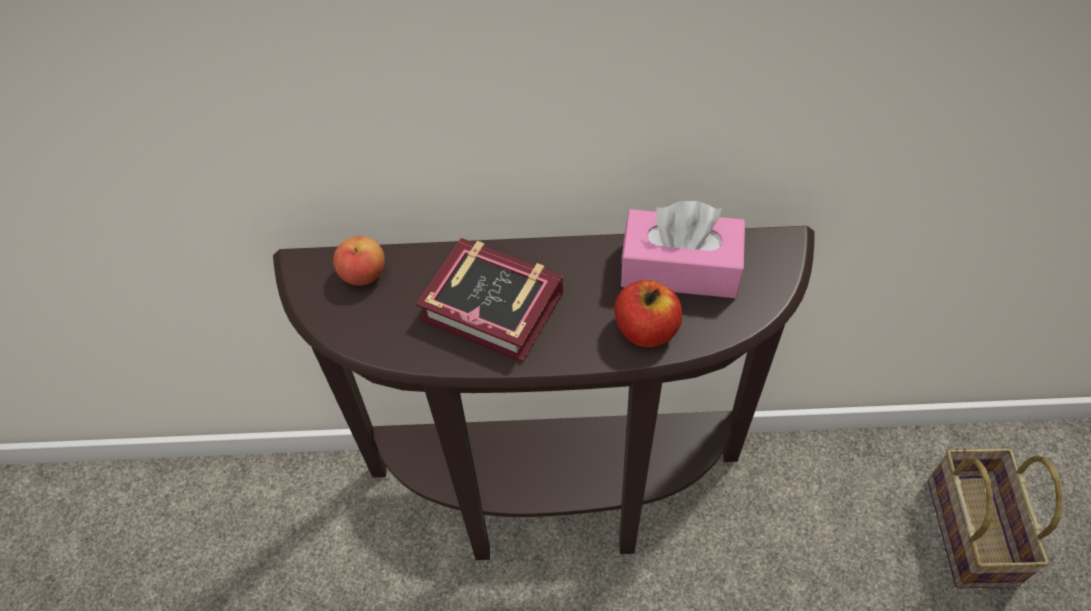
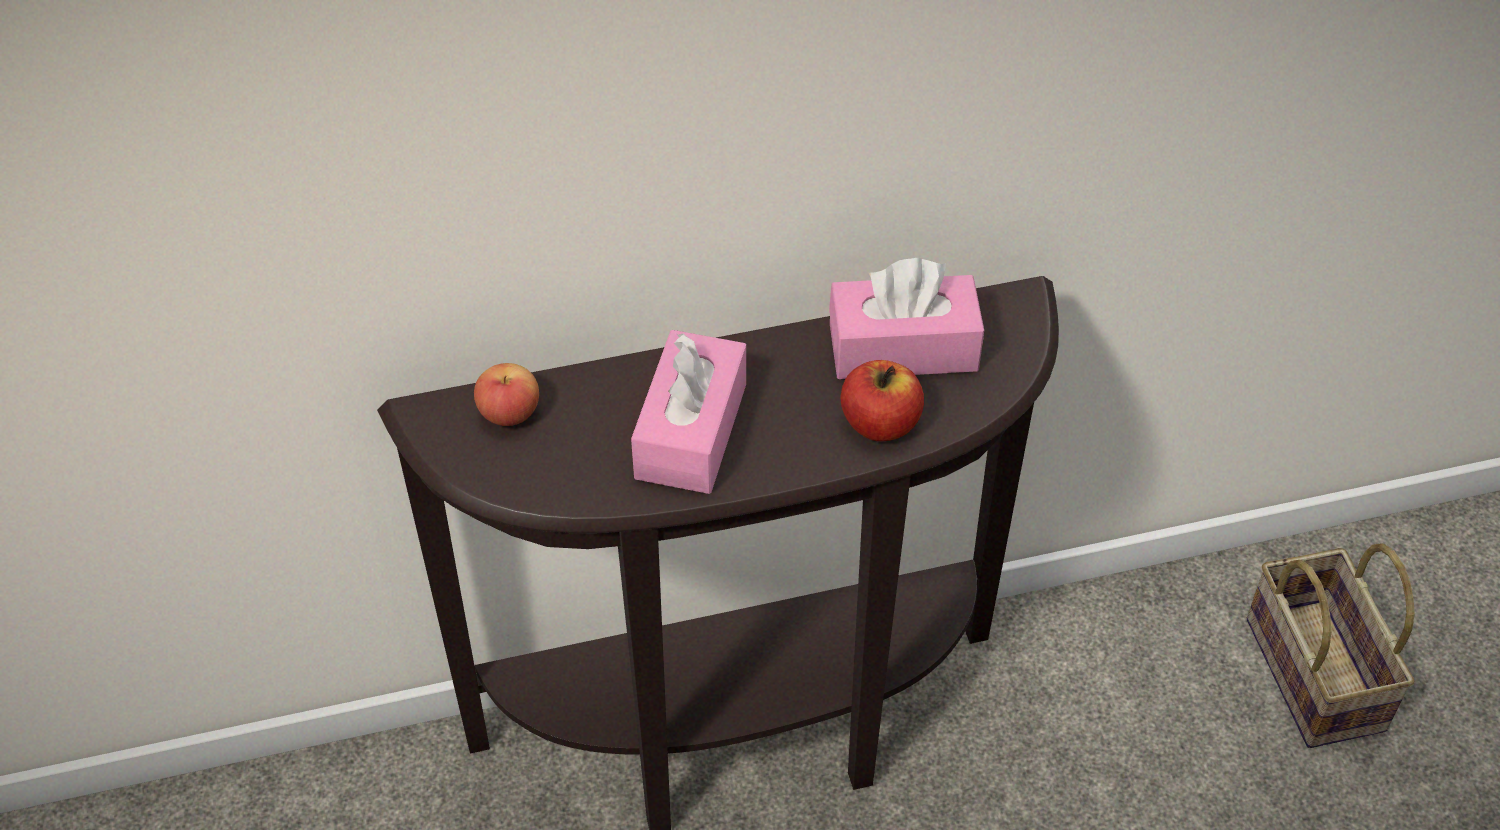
camera: 15 degrees left, 5 degrees down
(495, 311) = (691, 431): book -> pink tissue box

